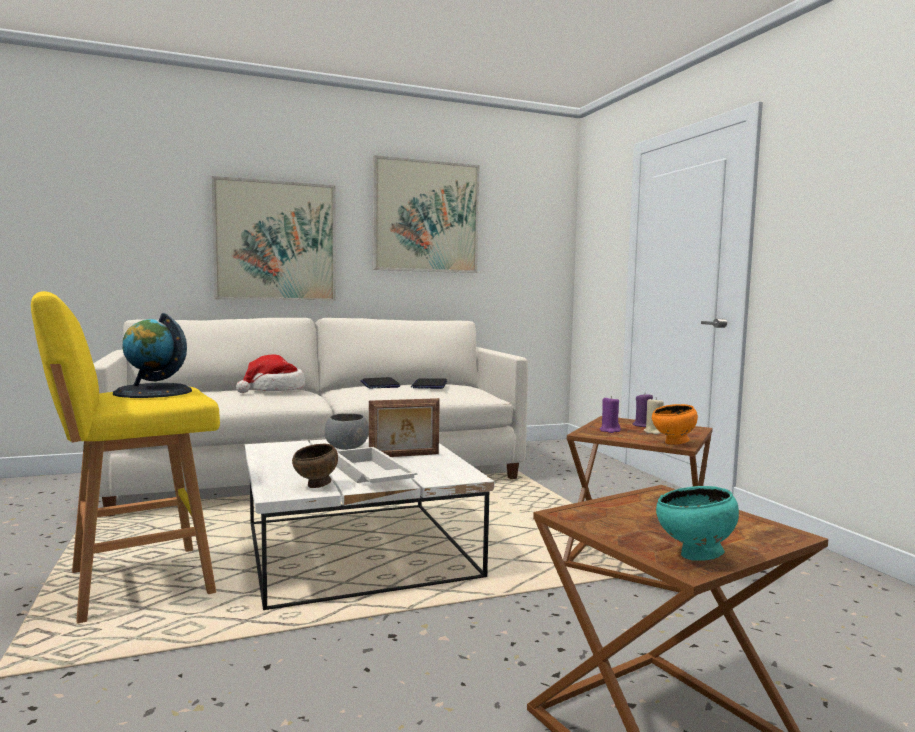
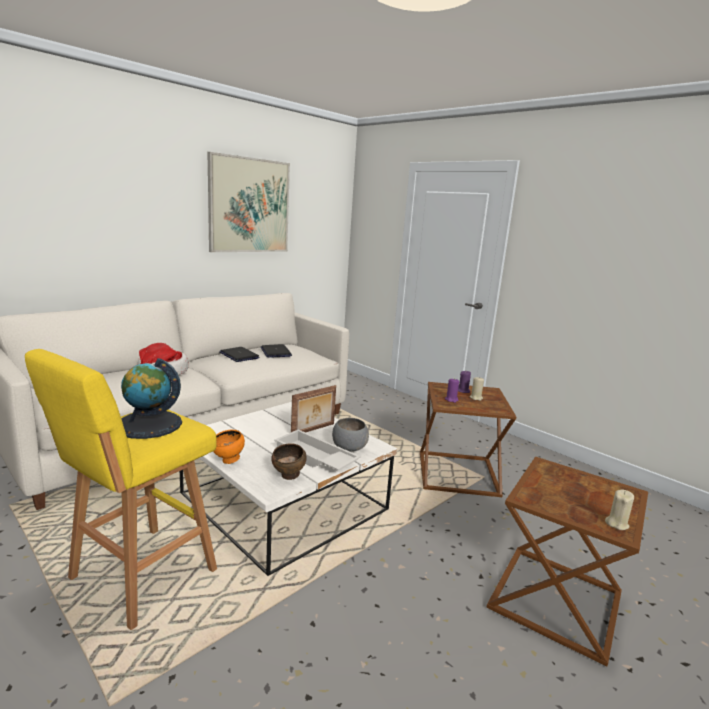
camera: 25 degrees left, 10 degrees up
(275, 241) = (126, 229): picture -> none
(346, 448) = (261, 426): grey bowl -> grey bowl (349, 448)
(673, 443) = (499, 410): orange bowl -> orange bowl (228, 461)
(694, 557) = (616, 523): turquoise bowl -> beige candle

